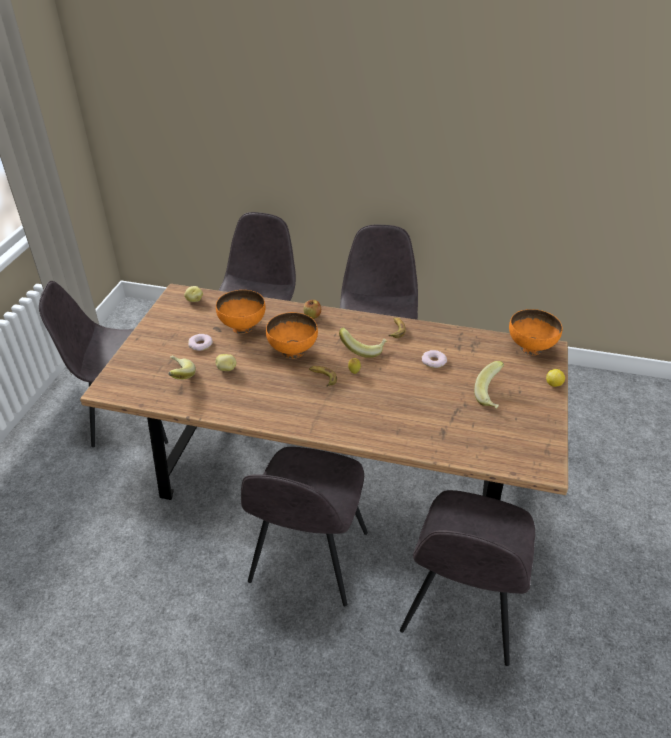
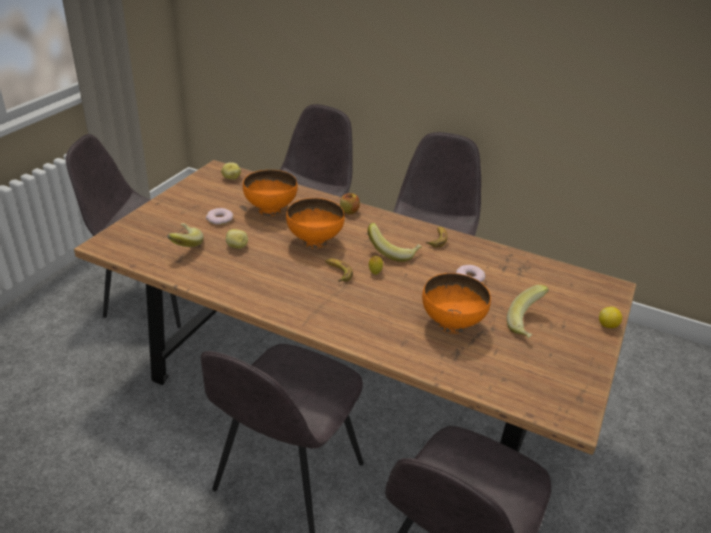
camera: 10 degrees right, 5 degrees down
(530, 348) = (588, 283): orange bowl -> orange bowl (451, 324)

